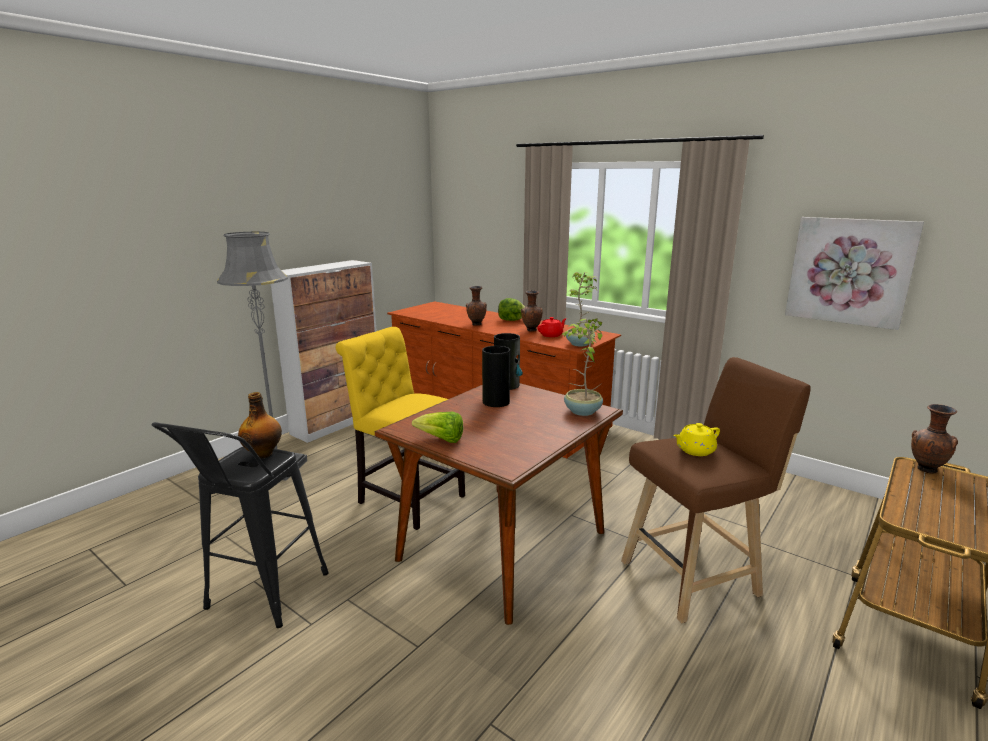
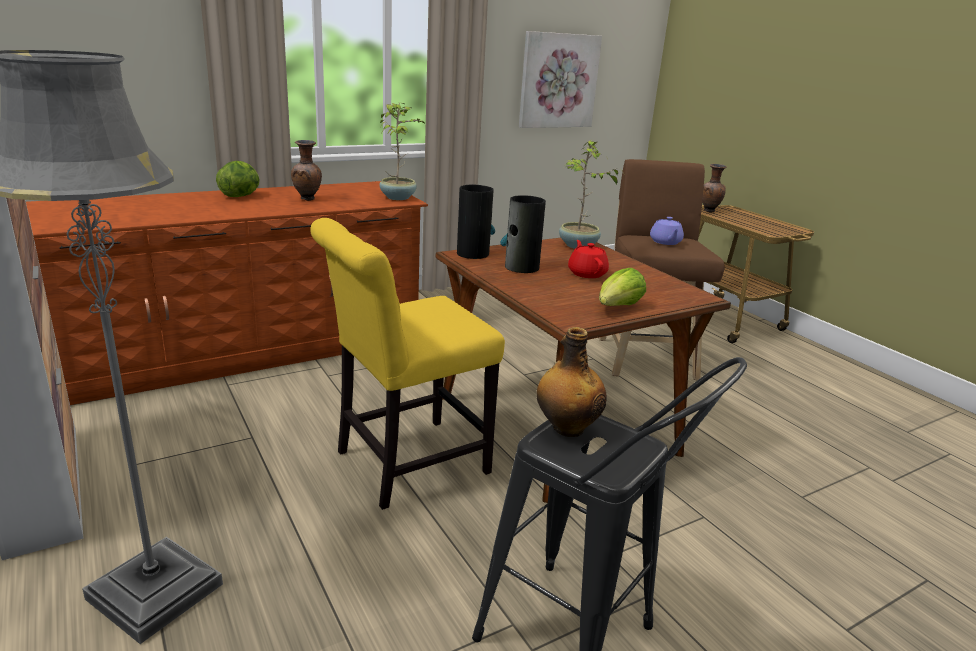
camera: 70 degrees left, 5 degrees up
(476, 325) = (224, 211): brown vase -> none
(551, 335) = (343, 197): red teapot -> red teapot (587, 273)
(695, 450) = (665, 242): yellow teapot -> purple teapot

